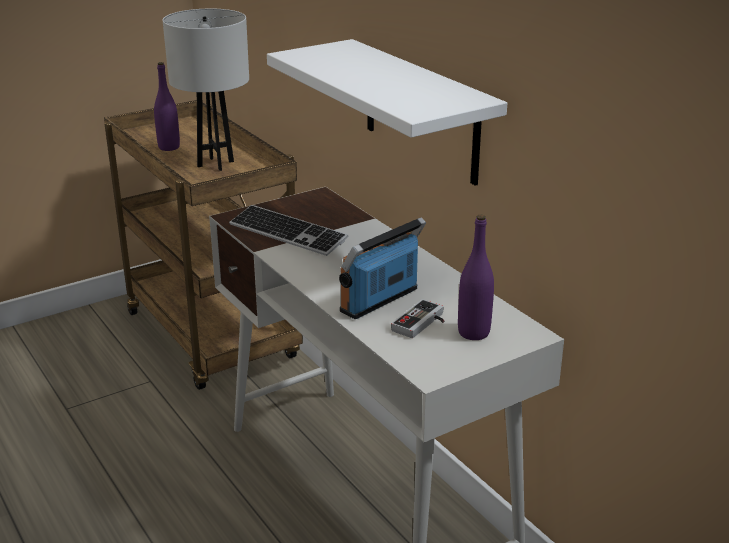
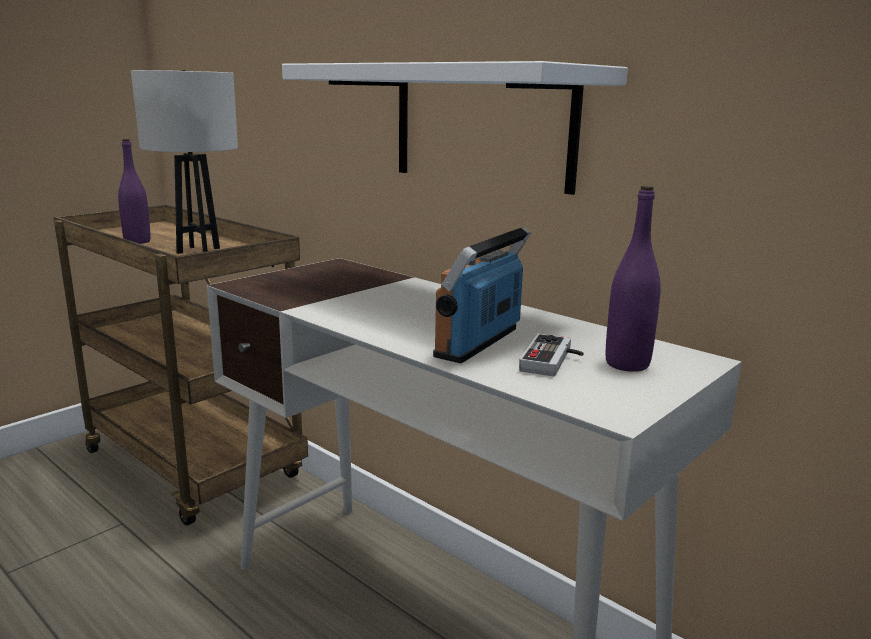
camera: 15 degrees left, 10 degrees down
(287, 233) = (316, 293): keyboard -> none

